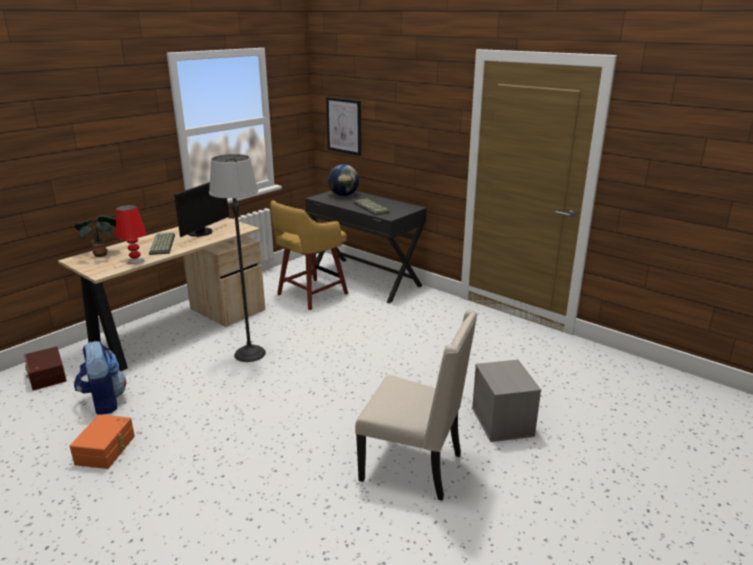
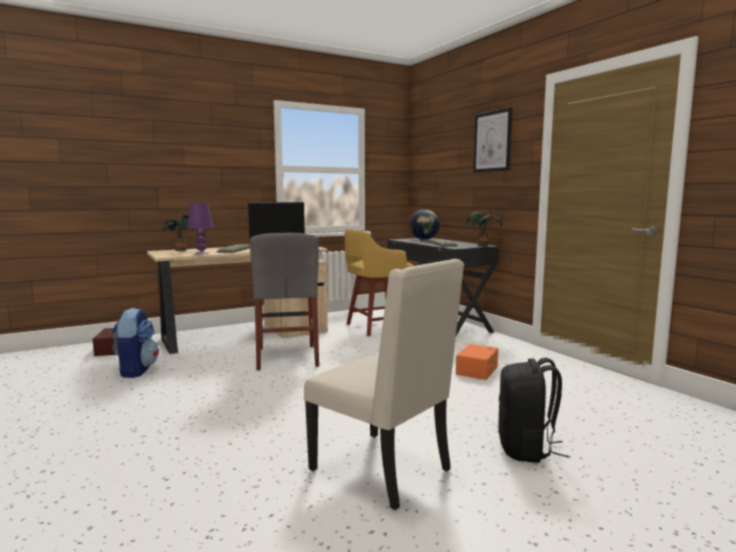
camera: 20 degrees right, 15 degrees down
(107, 450) = (102, 401): orange storage box -> orange storage box (478, 370)
(136, 261) = (201, 253): red table lamp -> purple table lamp
(249, 354) = (287, 357): floor lamp -> grey chair
(344, 126) = (432, 178): picture -> picture (492, 141)
(411, 209) = (482, 246): none -> potted plant
(503, 422) = (526, 449): grey storage box -> black backpack

